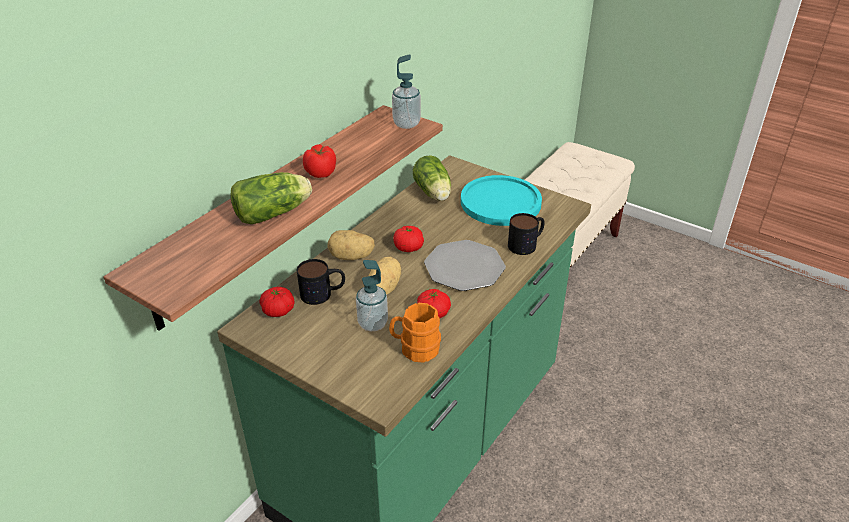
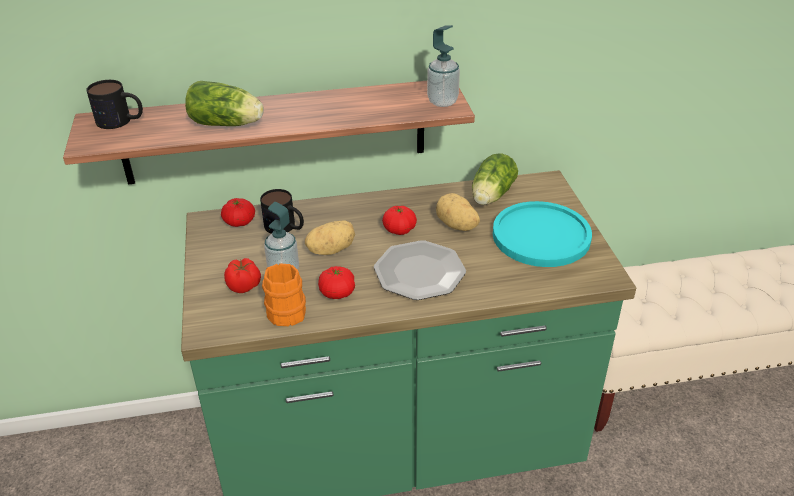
camera: 45 degrees right, 0 degrees up
(321, 173) = (309, 110): tomato -> tomato (244, 286)
(351, 257) = (345, 212): potato -> potato (456, 226)
(527, 244) = (507, 285): mug -> mug (121, 121)

